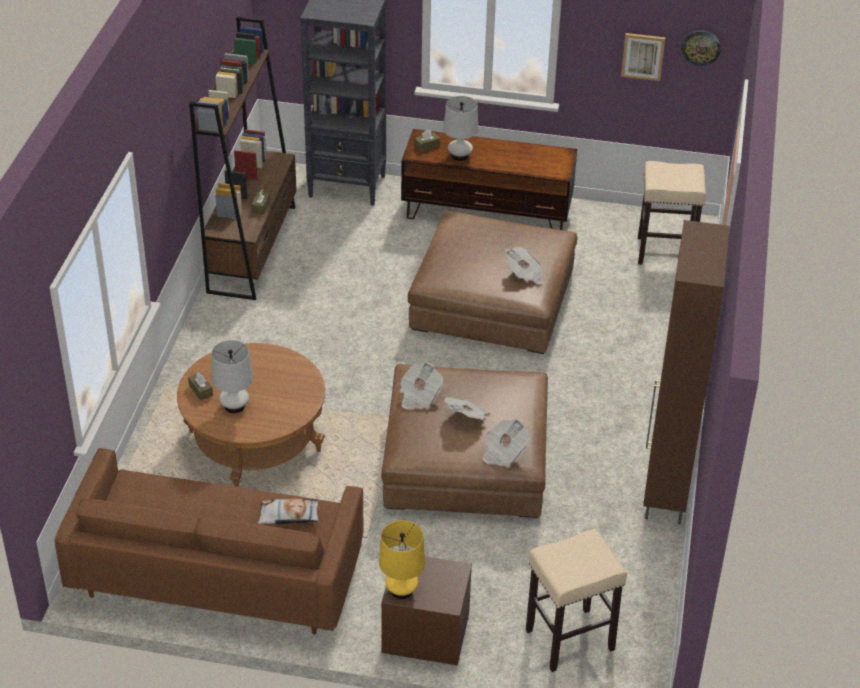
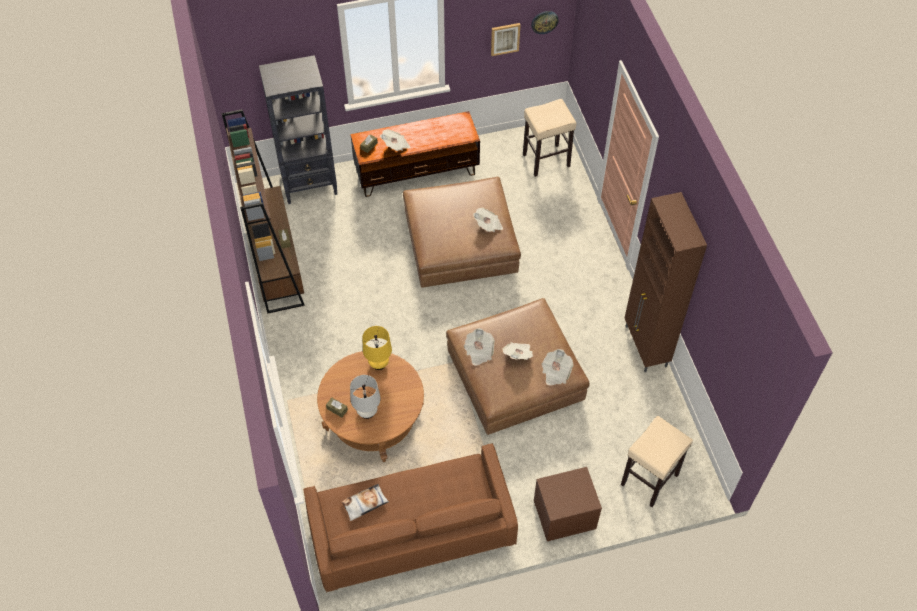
camera: 25 degrees left, 15 degrees up
(289, 515) = (450, 479): pillow -> pillow (365, 504)
(401, 590) = (557, 505): yellow table lamp -> yellow table lamp (378, 363)
(460, 155) = (396, 146): white table lamp -> newspaper

